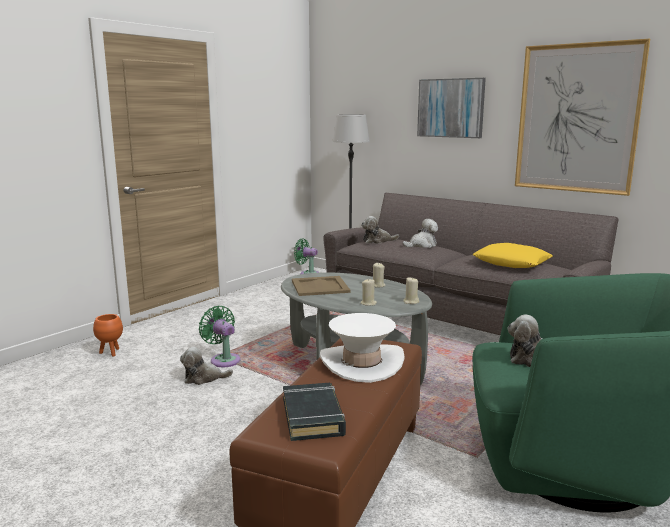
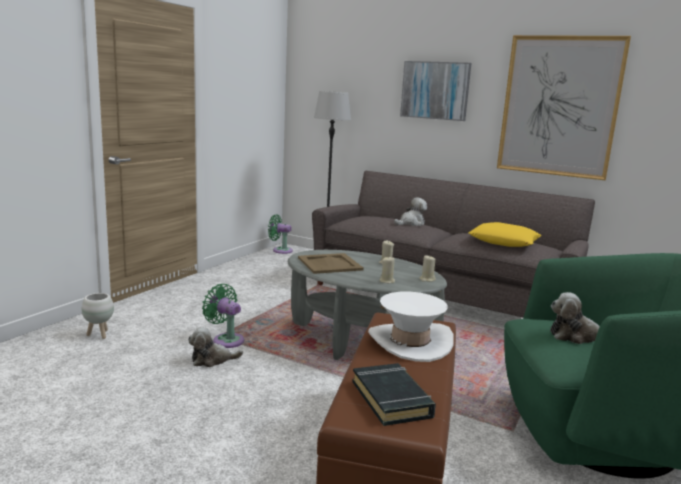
camera: 10 degrees left, 0 degrees up
(111, 353) = (99, 335): orange planter -> white planter
(377, 241) = (366, 218): plush toy -> none

